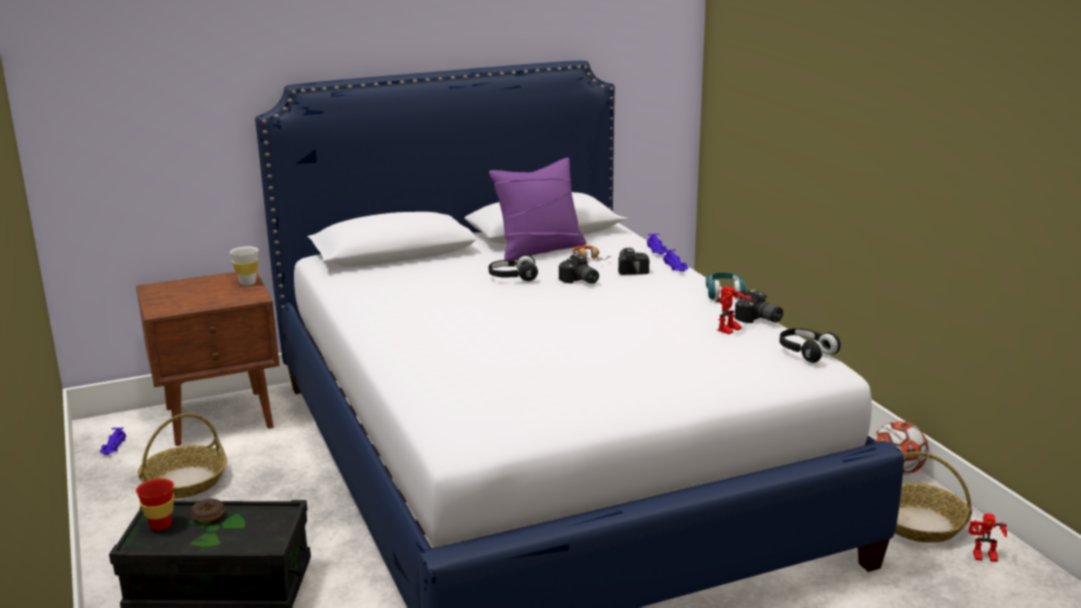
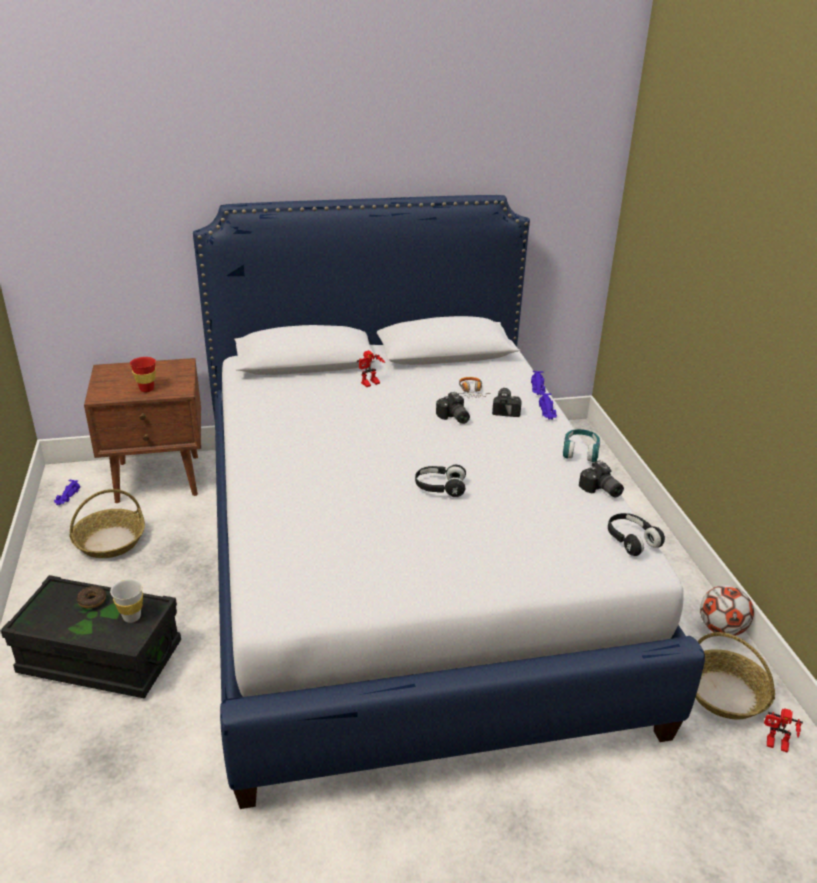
camera: 10 degrees right, 10 degrees up
(160, 525) = (52, 605): red cup -> red cup (147, 389)
(247, 283) = (182, 373): white cup -> white cup (132, 617)
(512, 277) = (396, 405): black headphones -> black headphones (440, 487)
(539, 250) = (432, 374): purple pillow -> none
(730, 331) = (569, 501): toy robot -> toy robot (370, 384)

